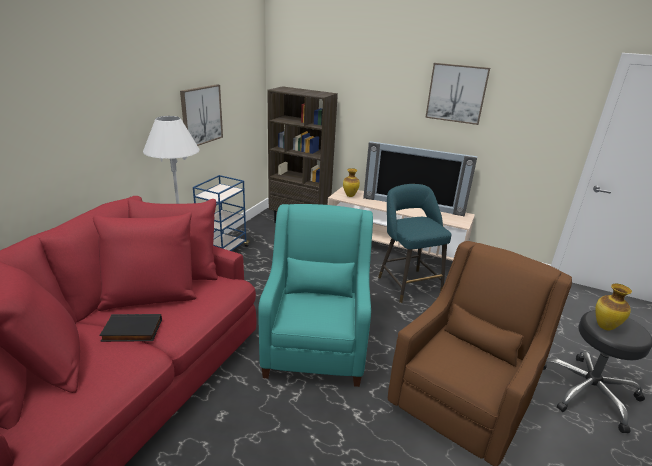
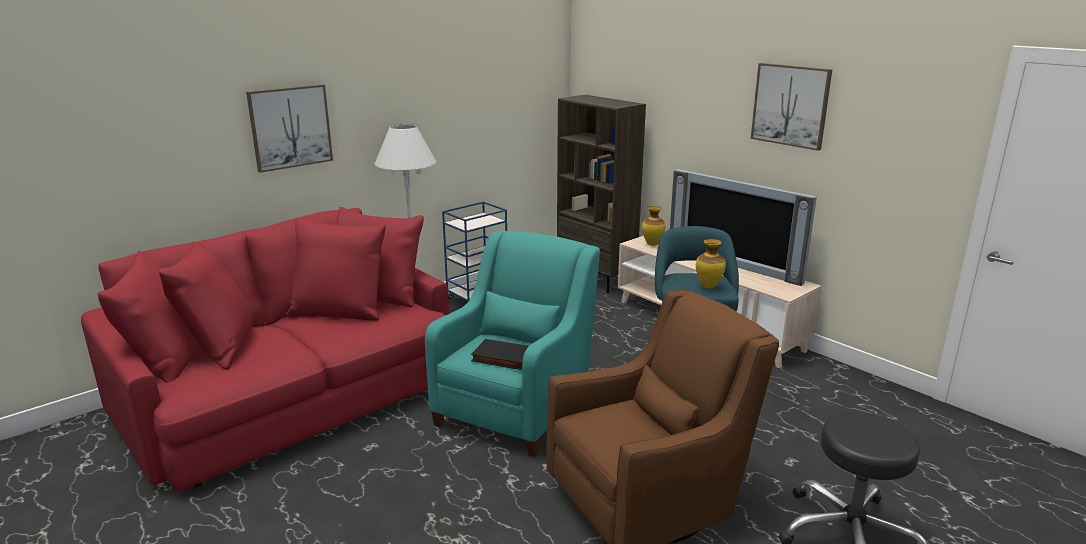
camera: 25 degrees right, 5 degrees down
(131, 331) = (301, 335): black book -> black book (501, 358)
(201, 115) = (463, 127): picture -> picture (290, 127)
(604, 326) = (849, 429): vase -> vase (708, 286)

